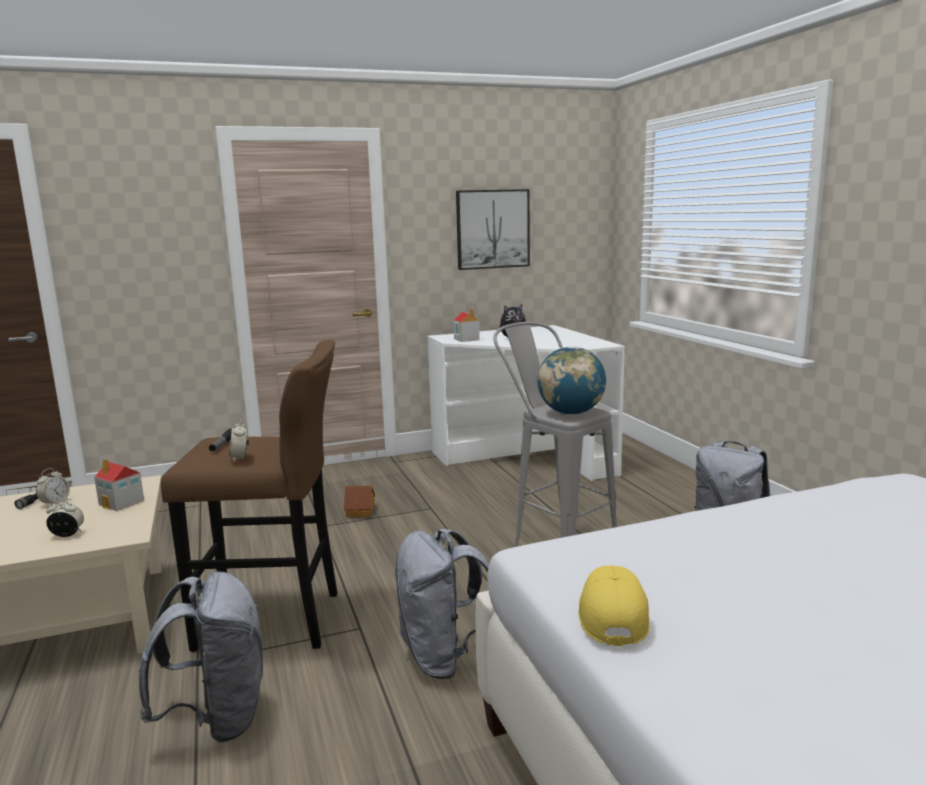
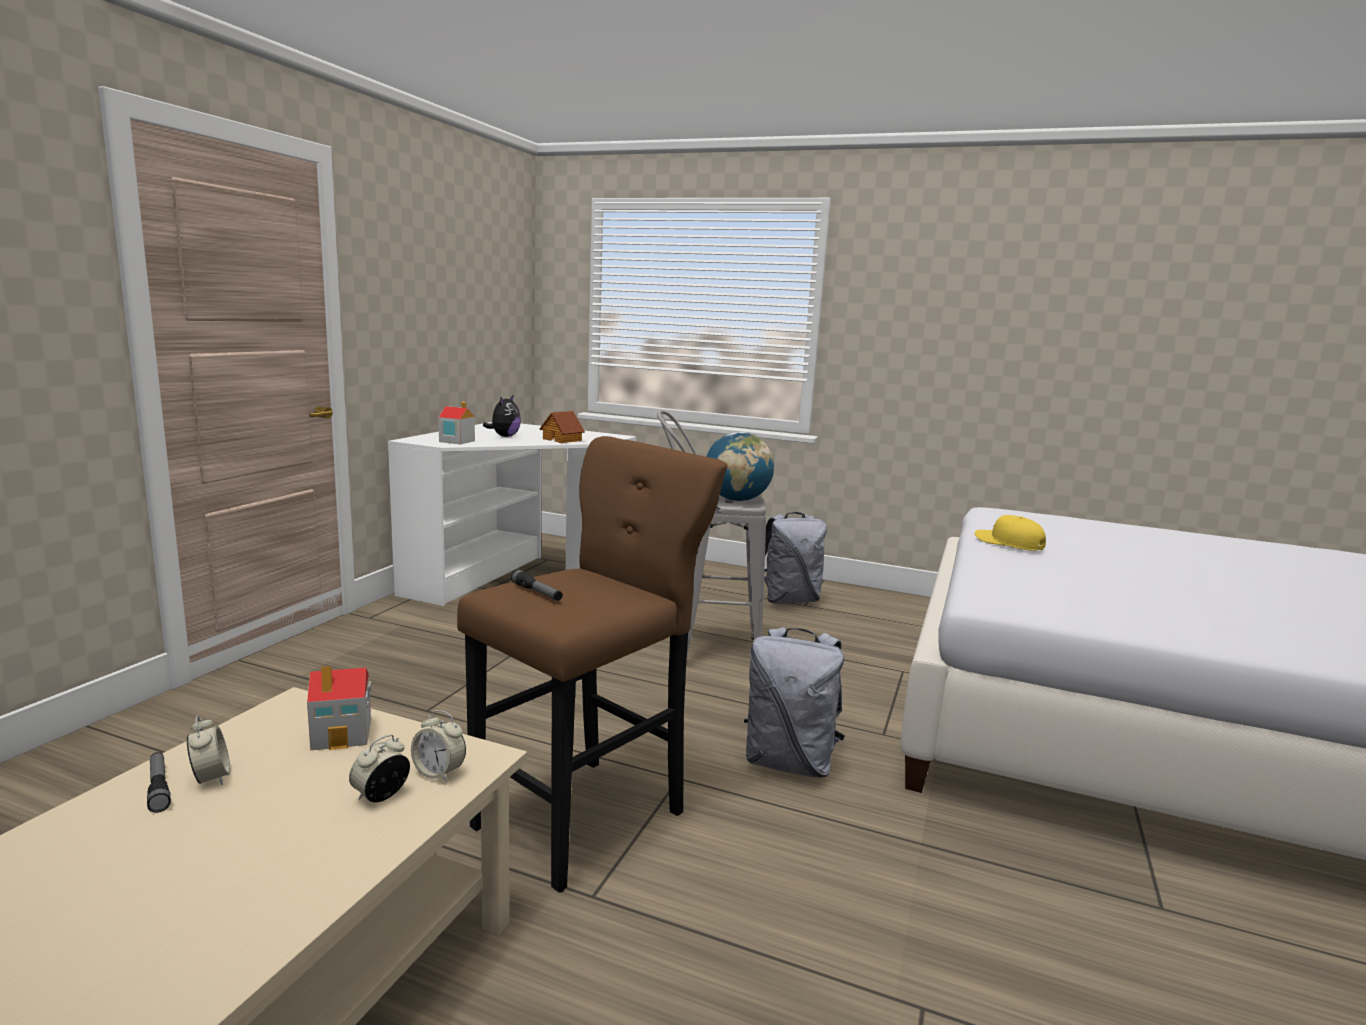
camera: 50 degrees left, 0 degrees up
(217, 718) = (725, 920): grey backpack -> none
(240, 458) = (609, 599): alarm clock -> alarm clock (439, 772)
(360, 511) = (441, 679): toy house -> toy house (562, 440)
(492, 229) = (443, 302): picture -> none
(611, 615) = (1108, 618): yellow cap -> yellow cap (1008, 543)

